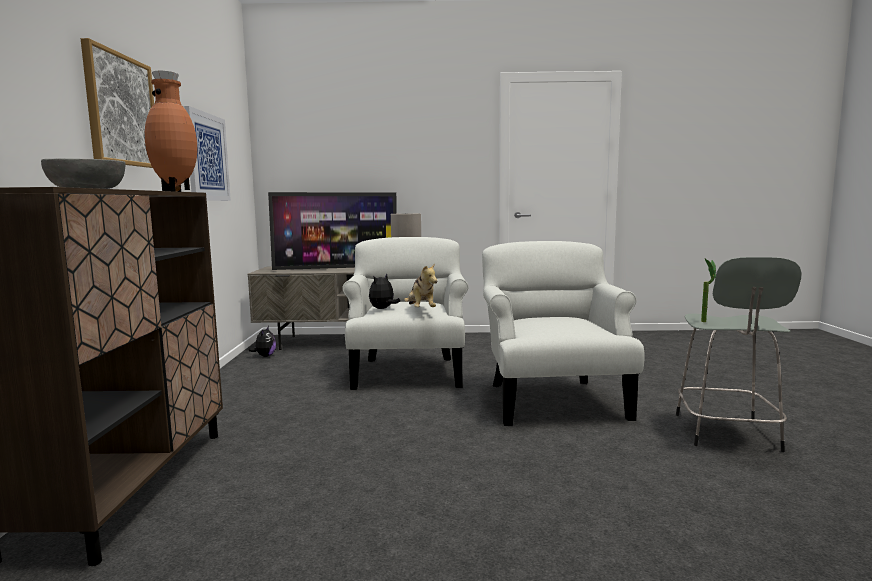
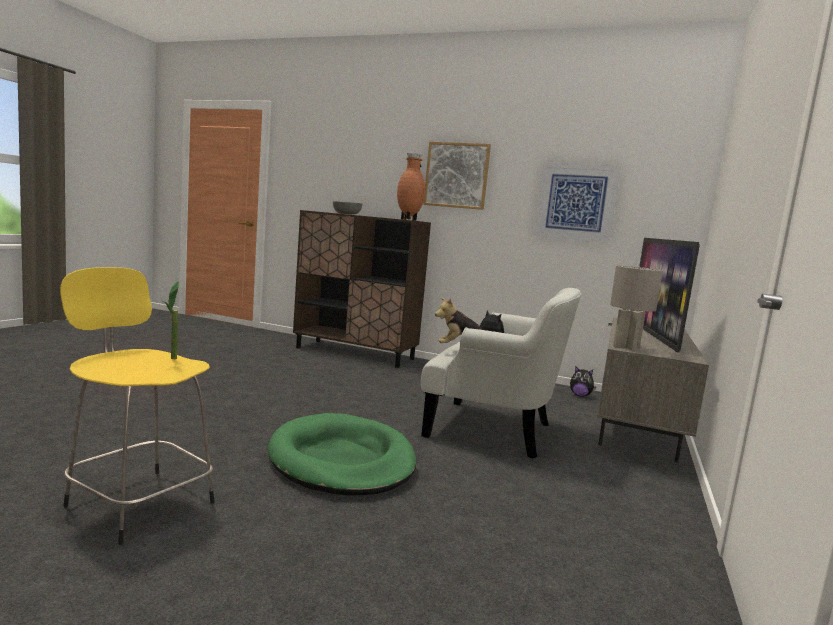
camera: 110 degrees right, 0 degrees up
(552, 399) = (342, 460): white armchair -> green dog bed
(726, 433) = (138, 502): grey stool -> yellow stool

